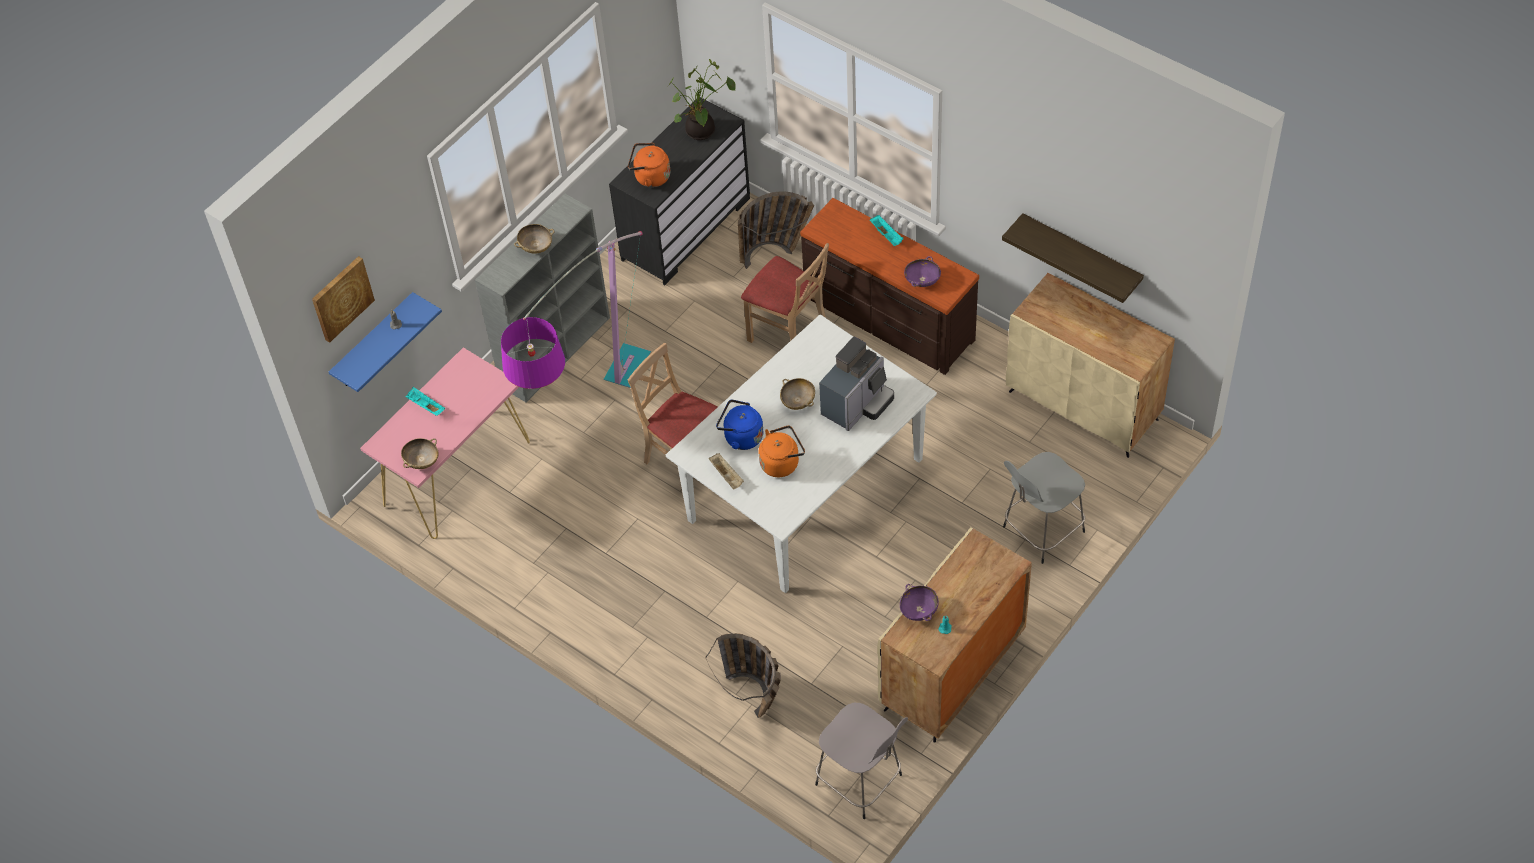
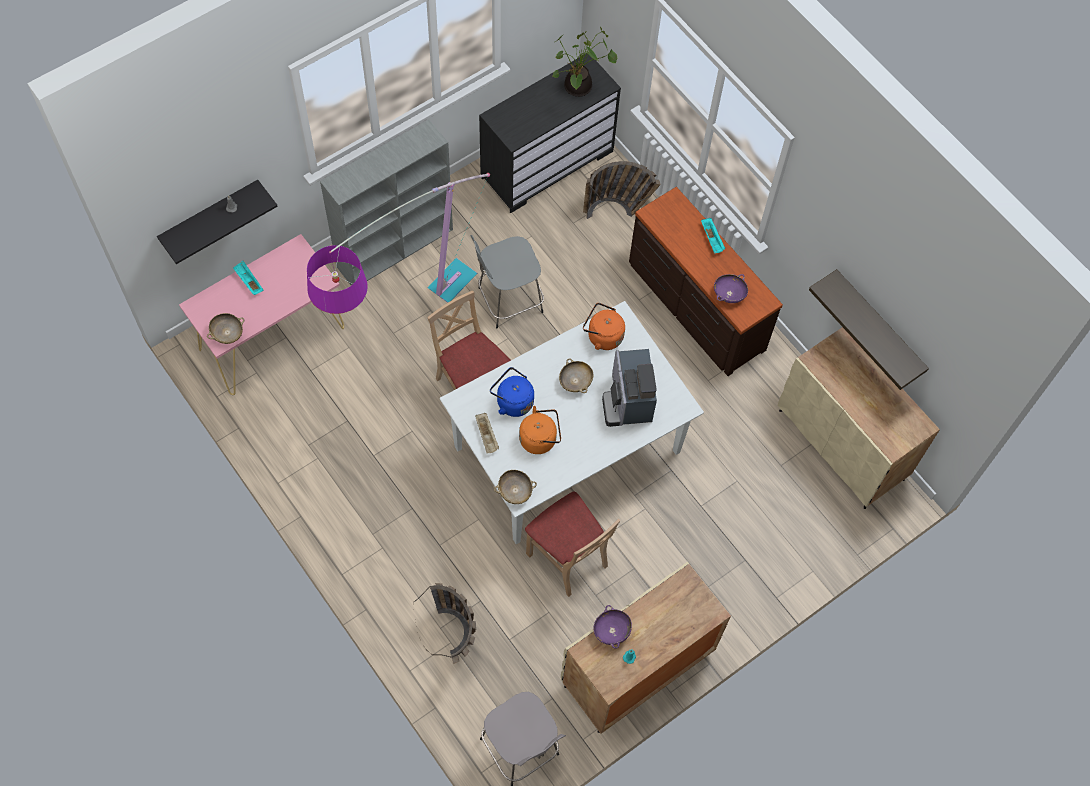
camera: 10 degrees right, 10 degrees up
(341, 298) = (176, 178): picture -> none
(374, 343) = (210, 217): blue shelf -> black shelf
(536, 246) = (385, 165): beige bowl -> beige bowl (515, 491)
(650, 177) = (517, 119): orange kettle -> orange kettle (603, 336)
(788, 333) = (603, 293): beige chair -> beige chair (568, 558)
(857, 404) = (628, 401): coffee machine -> coffee machine turned 120 degrees clockwise
(1041, 531) = (762, 556): grey stool -> grey stool (508, 300)

